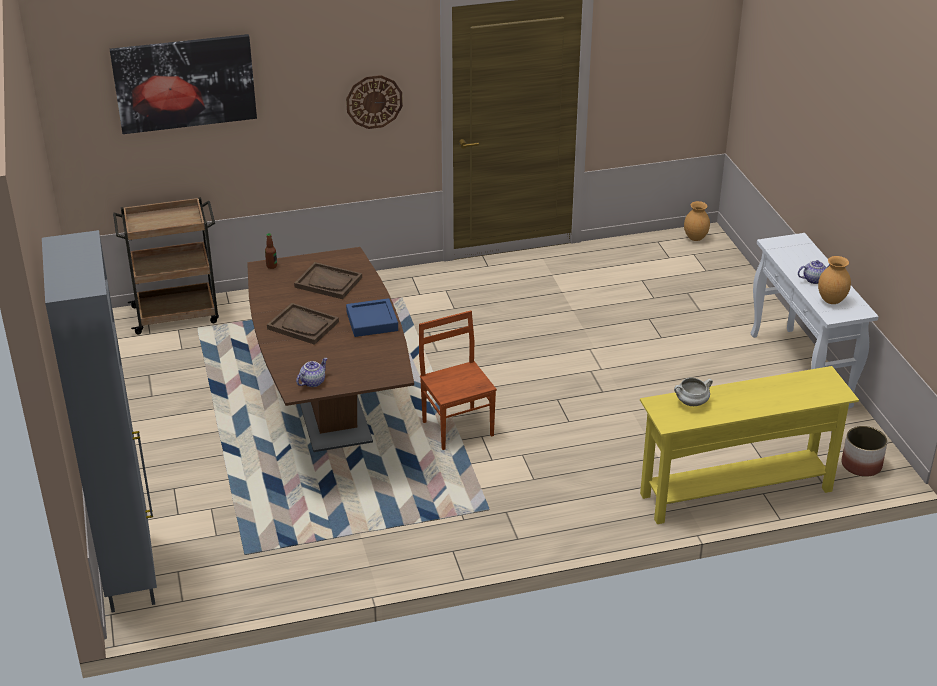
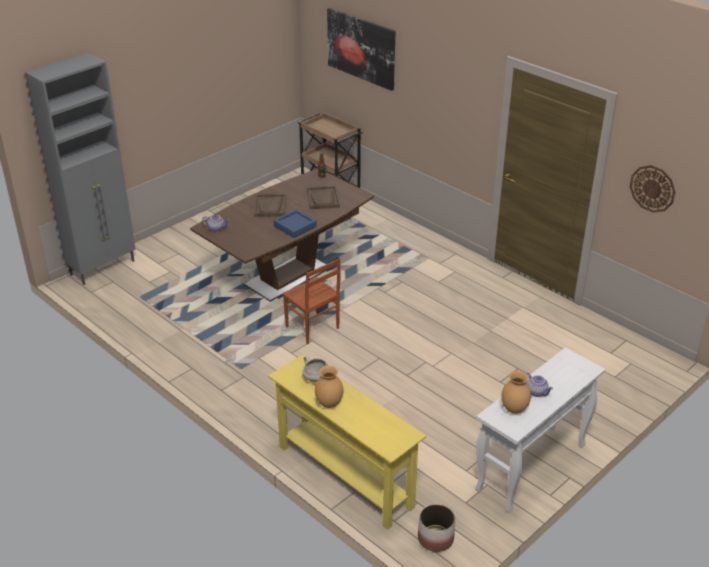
camera: 60 degrees right, 0 degrees up
(374, 101) = (458, 115): wall clock -> wall clock (652, 188)
(458, 428) = (312, 328): brown chair -> brown chair turned 105 degrees clockwise
(695, 238) = (654, 357): brown vase -> brown vase (329, 403)

